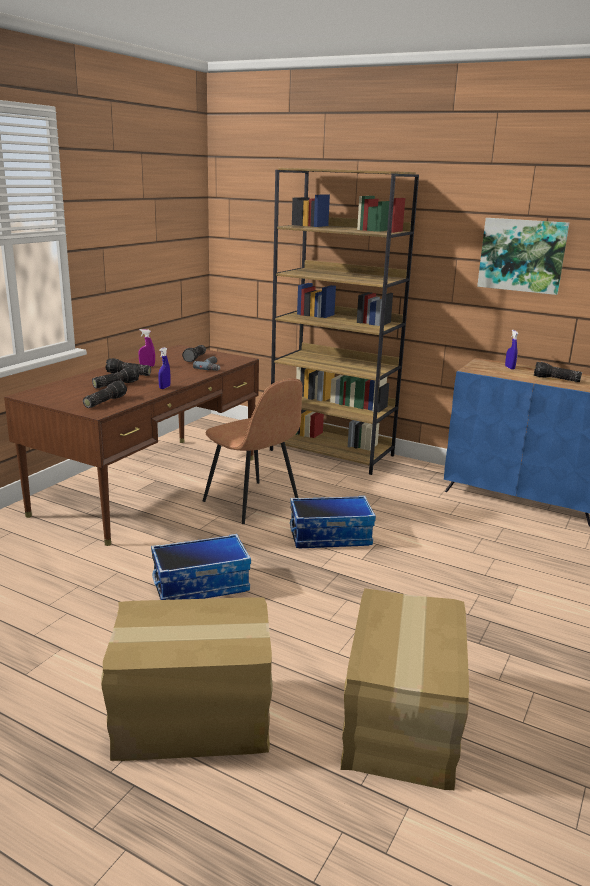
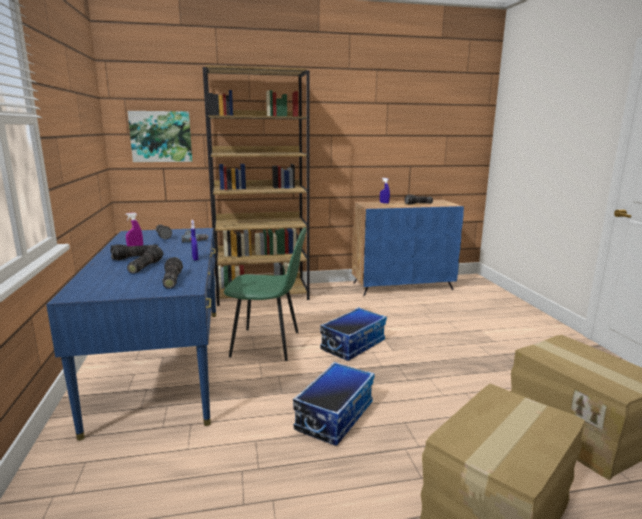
camera: 40 degrees left, 5 degrees down
(150, 485) = (163, 362): brown desk -> blue desk
(252, 503) = (267, 344): brown chair -> green chair
(522, 255) = (375, 129): picture -> picture (161, 136)

